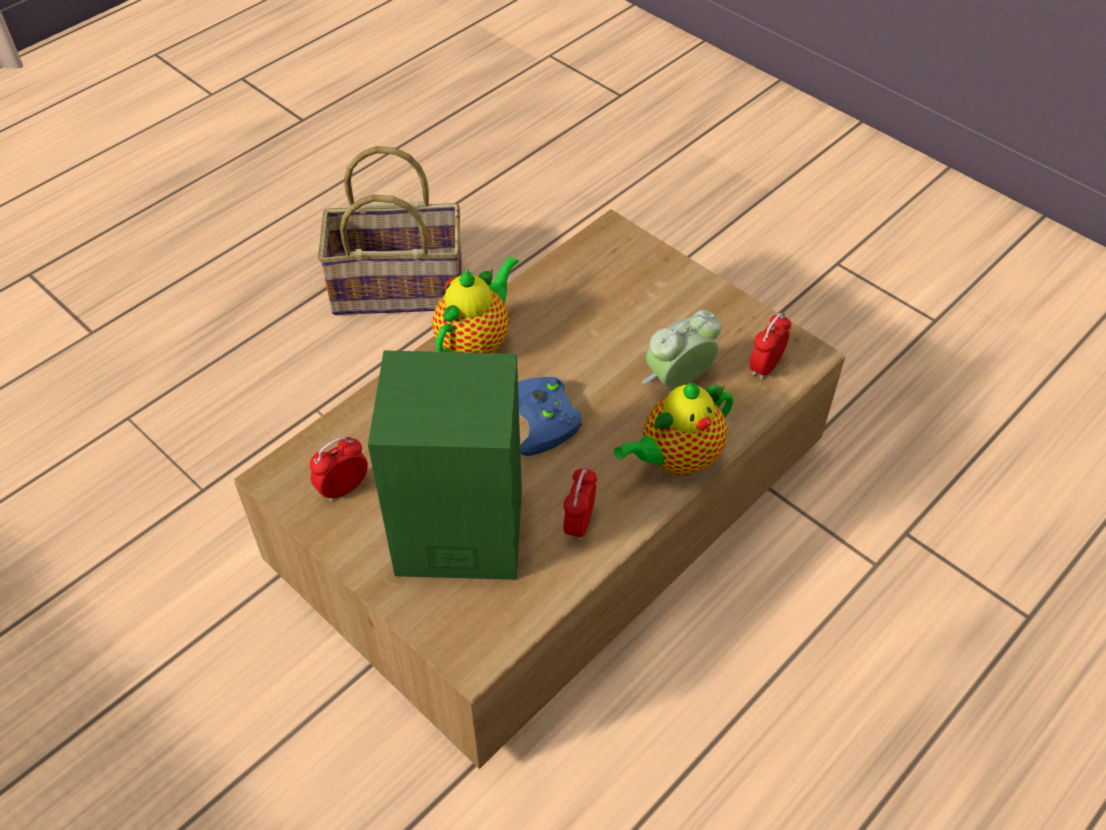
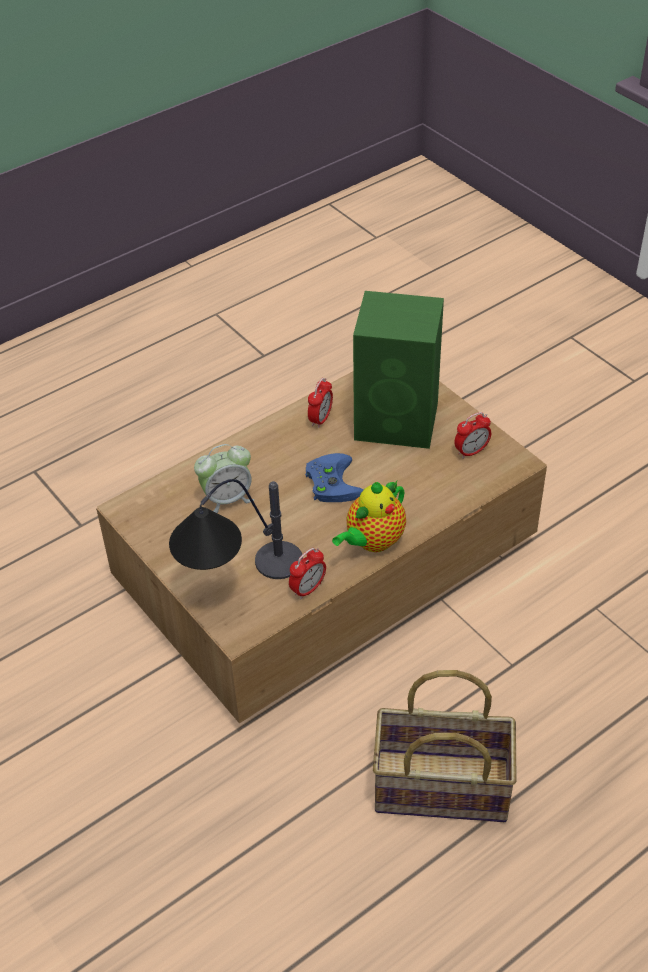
camera: 170 degrees left, 5 degrees down
(628, 278) = (238, 585): none -> table lamp
(676, 459) = (247, 449): teapot -> none
(765, 367) = (159, 502): alarm clock -> alarm clock (308, 589)

